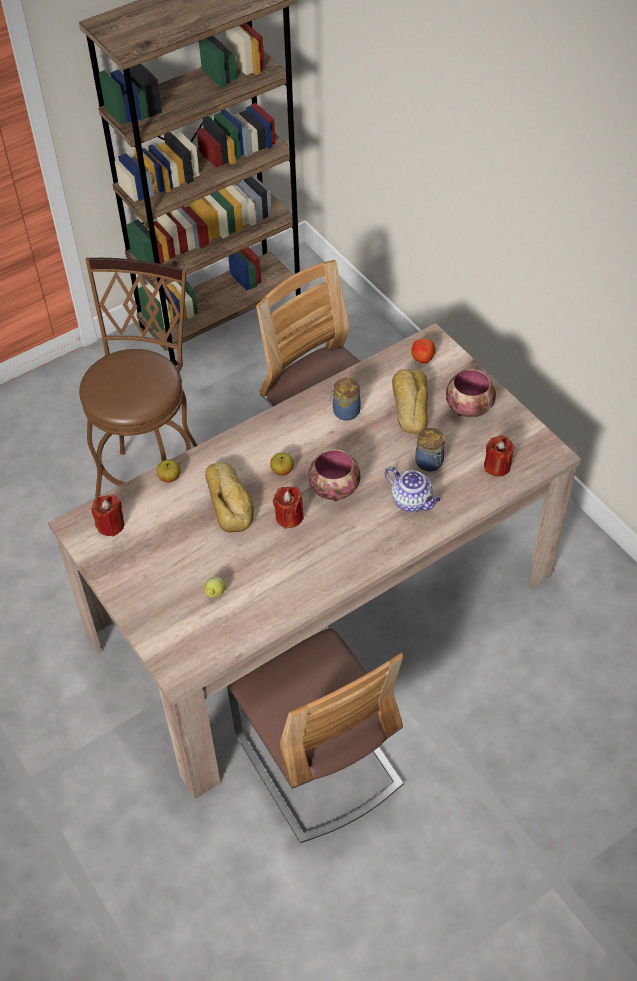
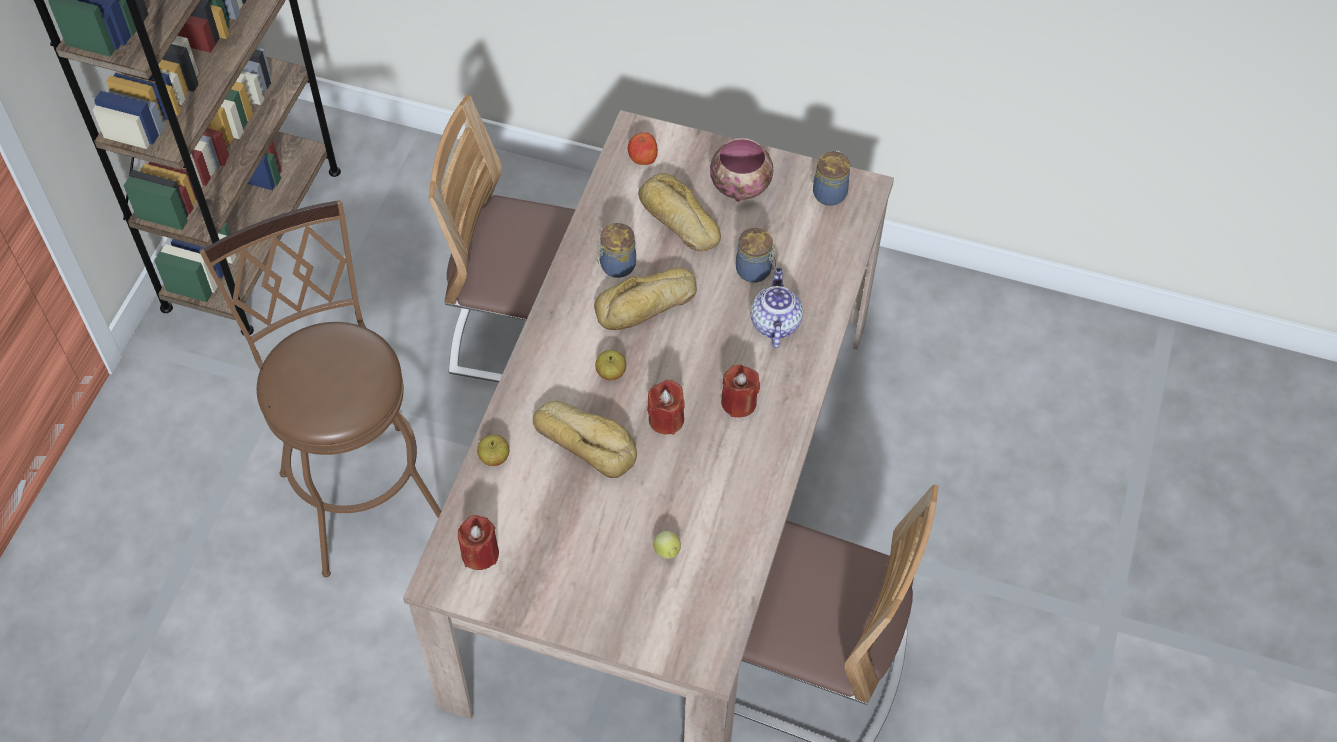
camera: 40 degrees left, 5 degrees up
(335, 488) = (684, 358): bowl -> none
(342, 445) = (647, 306): none -> bread
(412, 501) = (774, 322): teapot -> teapot turned 90 degrees counterclockwise
(497, 466) = (823, 234): red candle -> red candle (739, 402)
(526, 444) = (830, 192): none -> jar

